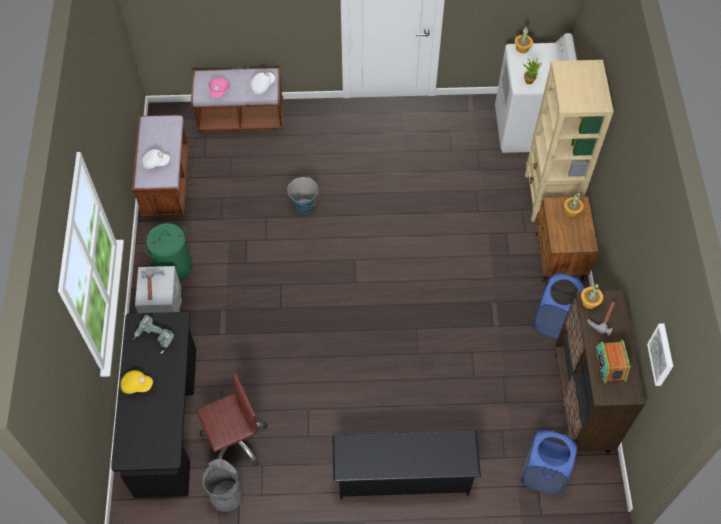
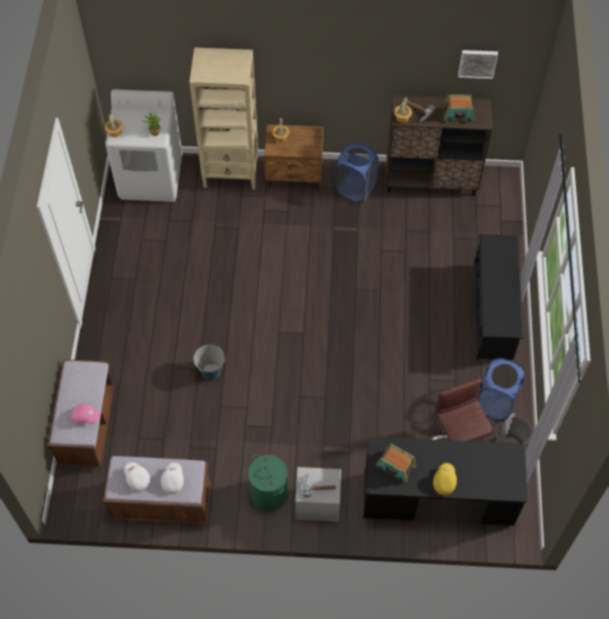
camera: 85 degrees left, 0 degrees up
(154, 338) = (395, 466): power drill -> radio
(262, 86) = (87, 375): white cap -> white cap (137, 479)
(543, 473) = (491, 215): blue laundry basket -> blue laundry basket (496, 402)

